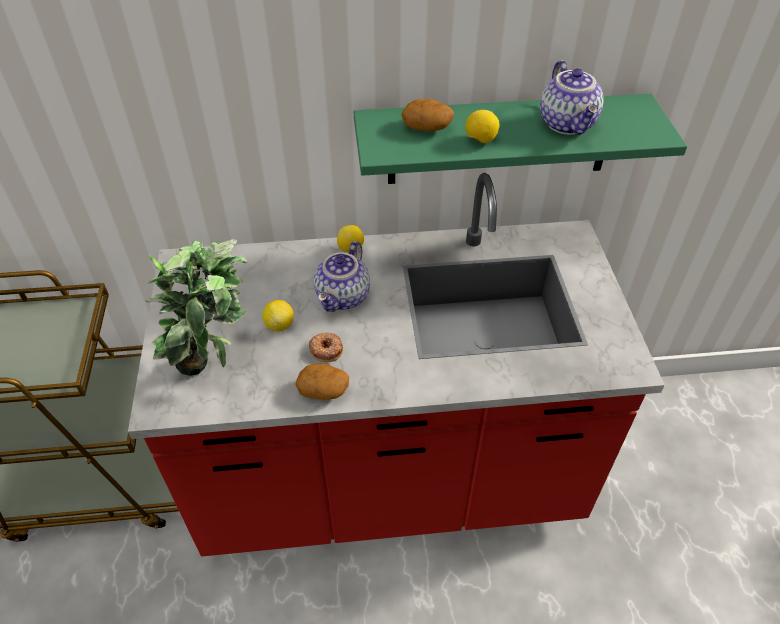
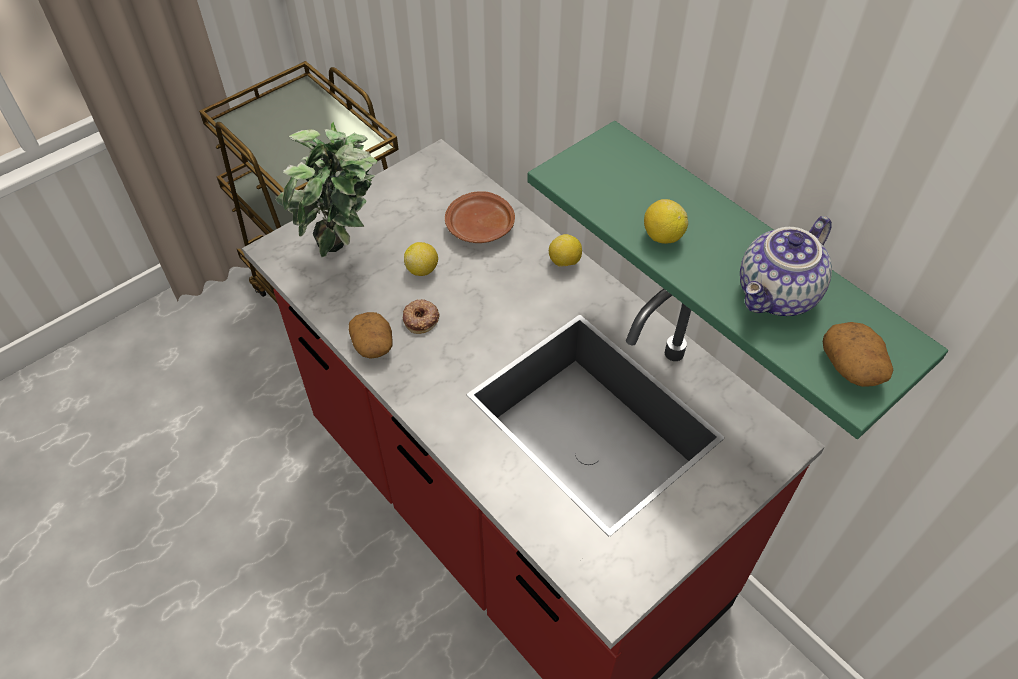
camera: 55 degrees right, 5 degrees up
(274, 274) = (480, 228): none -> brown plate
(344, 297) = (495, 294): teapot -> none
(427, 127) = (641, 185): potato -> potato (852, 367)

